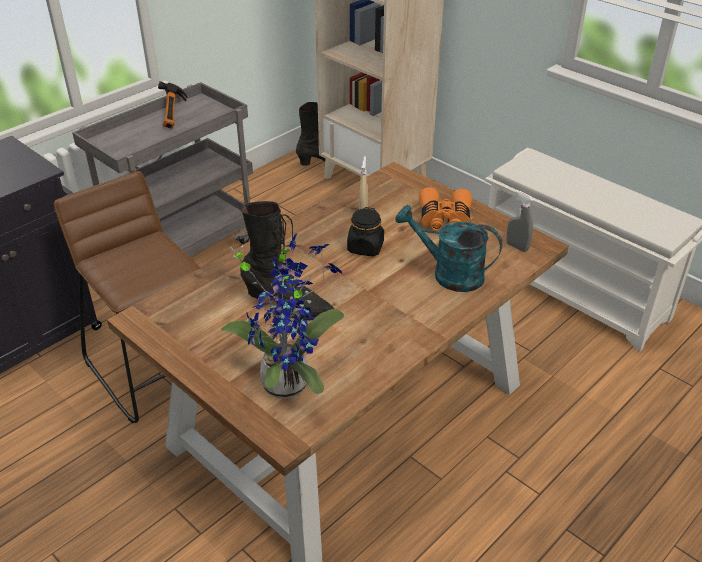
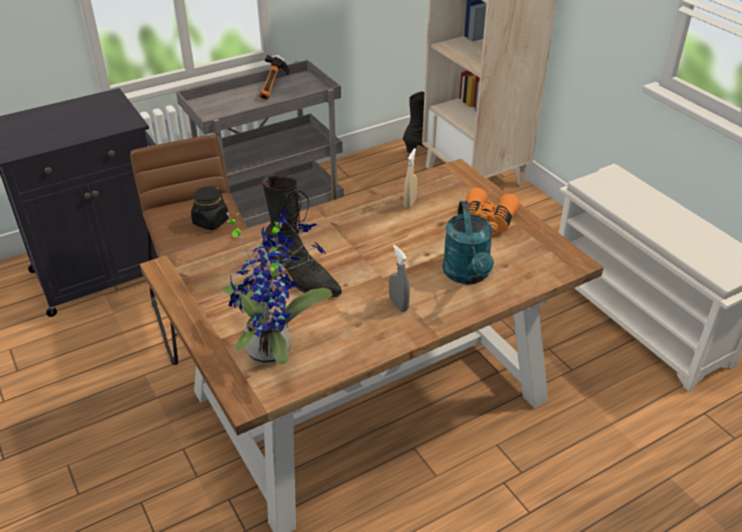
camera: 15 degrees right, 0 degrees up
(365, 247) = (398, 236): black jar -> black jar (210, 222)
(449, 274) = (468, 275): turquoise watering can -> turquoise watering can turned 135 degrees counterclockwise
(517, 247) = (548, 260): grey spray bottle -> grey spray bottle (398, 305)

